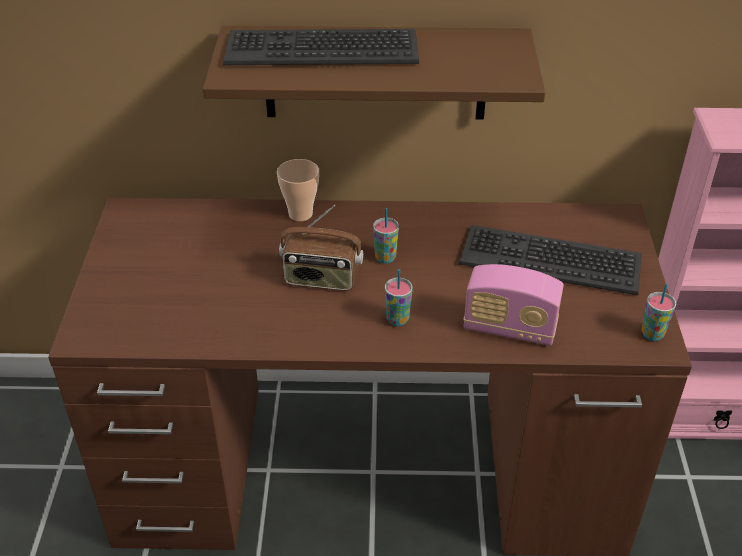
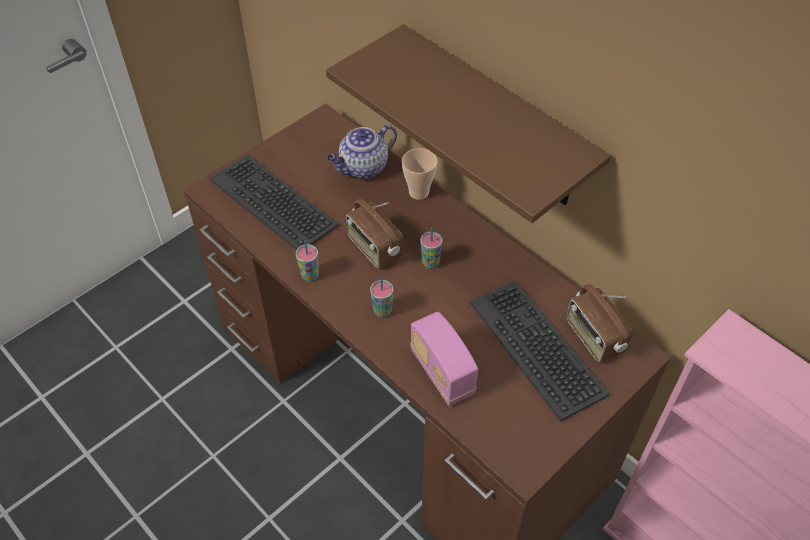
camera: 45 degrees right, 10 degrees up
(222, 226) = (363, 168): none -> teapot
(322, 48) = (436, 82): keyboard -> keyboard (274, 202)
(577, 226) = (593, 337): none -> radio
(652, 334) = (531, 457): cup -> cup (310, 275)

